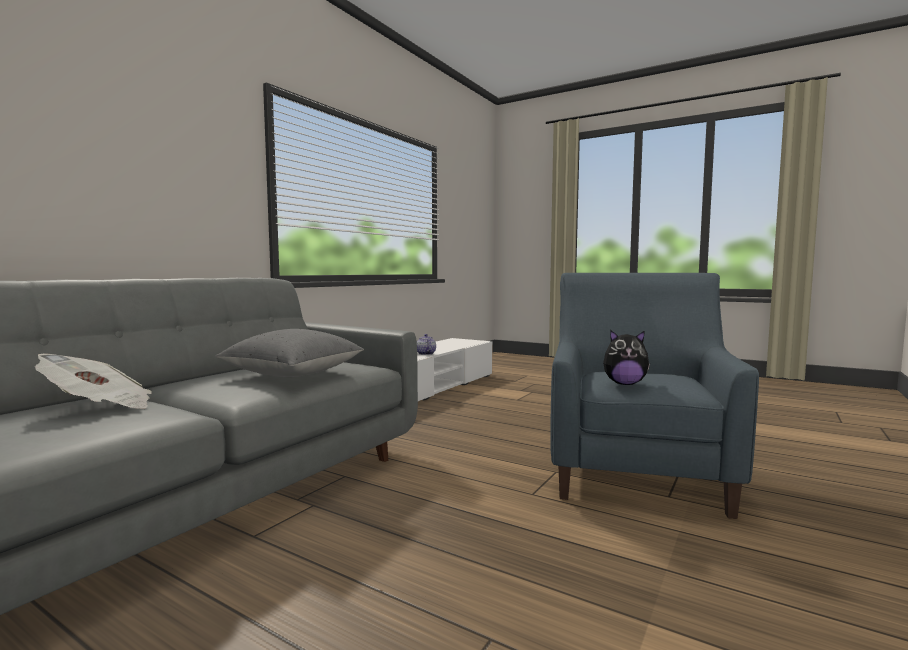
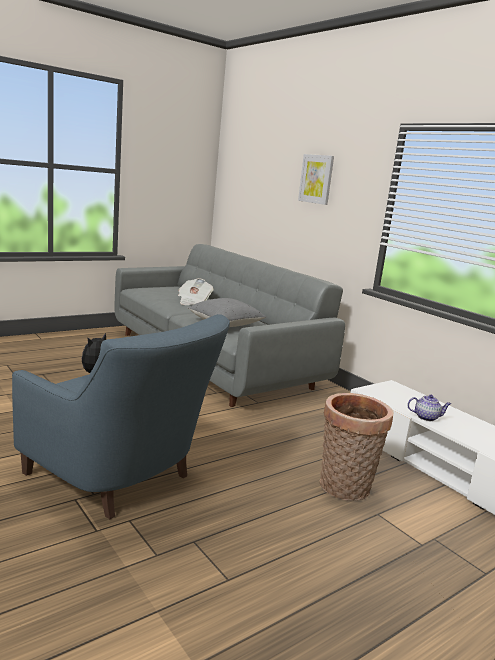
camera: 110 degrees right, 10 degrees up
(130, 125) = (316, 179): none -> picture
(499, 407) = (345, 489): none -> basket

